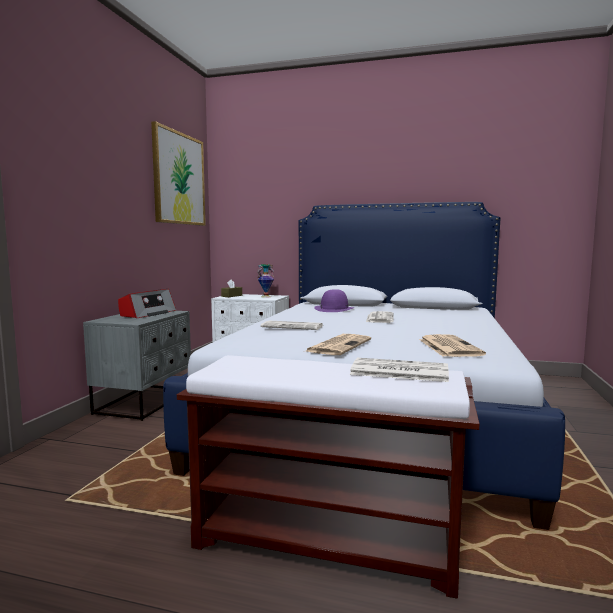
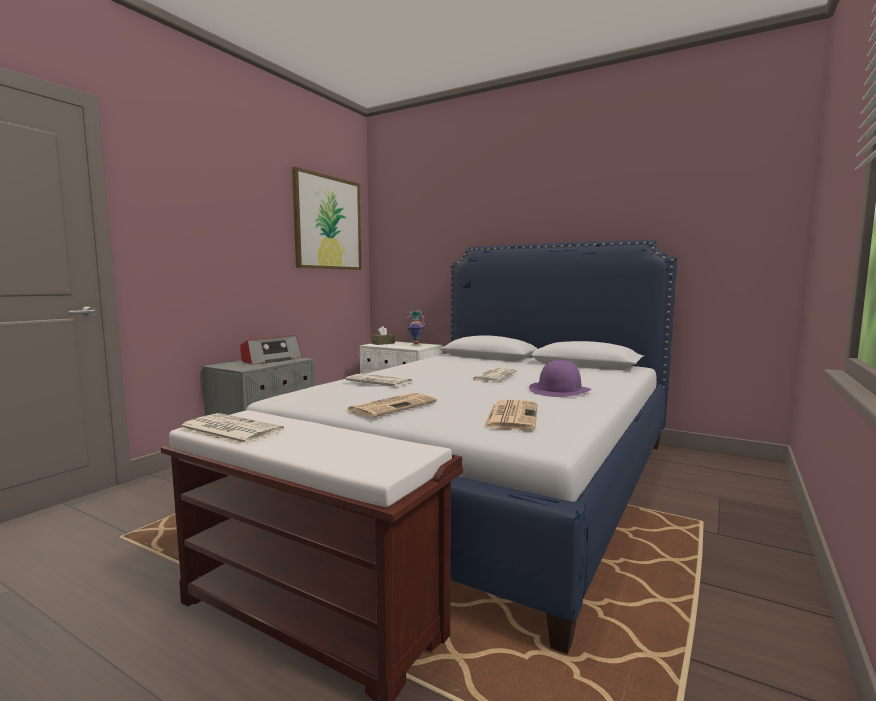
camera: 15 degrees right, 0 degrees up
(334, 309) = (464, 362): purple hat -> purple hat (559, 390)
(398, 371) = (375, 443): newspaper -> newspaper (228, 430)

